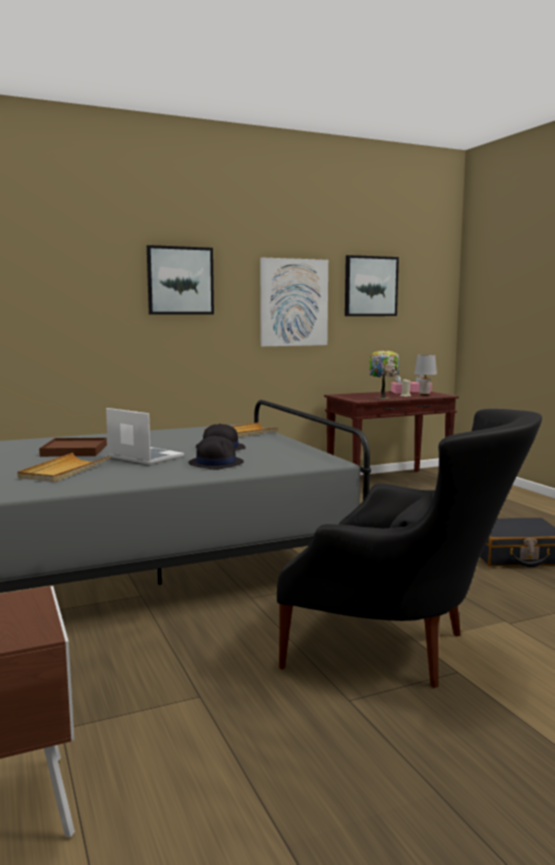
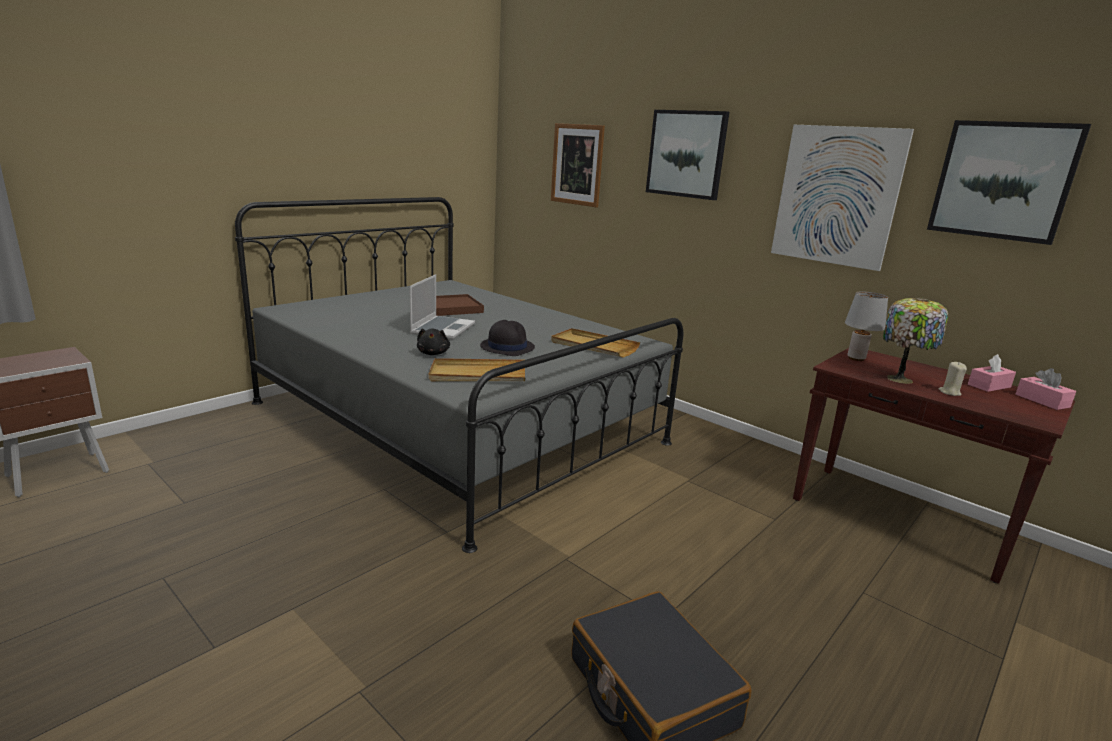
camera: 65 degrees right, 10 degrees up
(59, 296) = (577, 165): none -> picture
(65, 471) = (374, 316): beige tray -> beige tray (478, 375)
(216, 463) = (433, 353): black hat -> black plush toy
(403, 649) = (271, 600): black armchair -> none
(424, 394) = (1007, 405): grey table lamp -> grey table lamp (856, 358)

